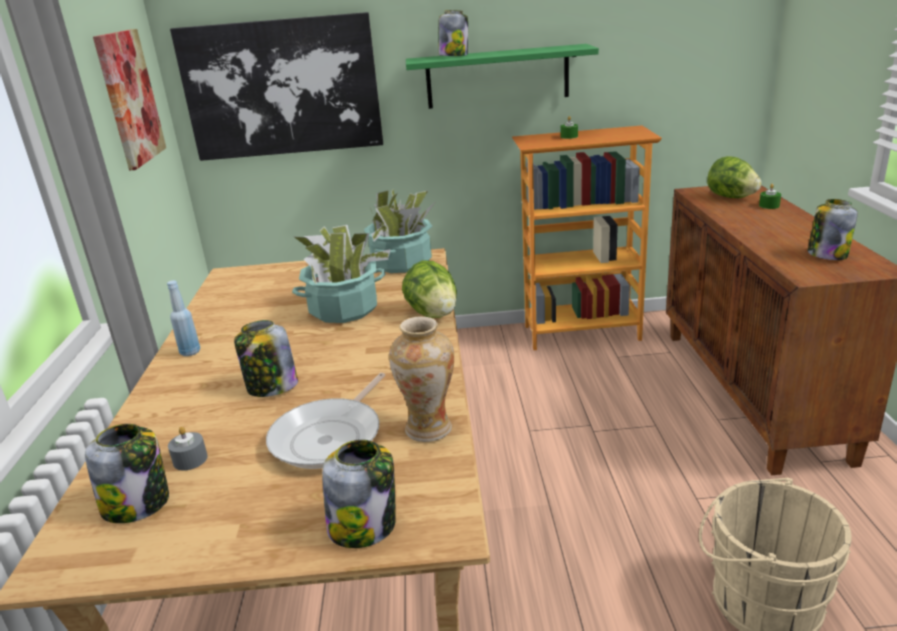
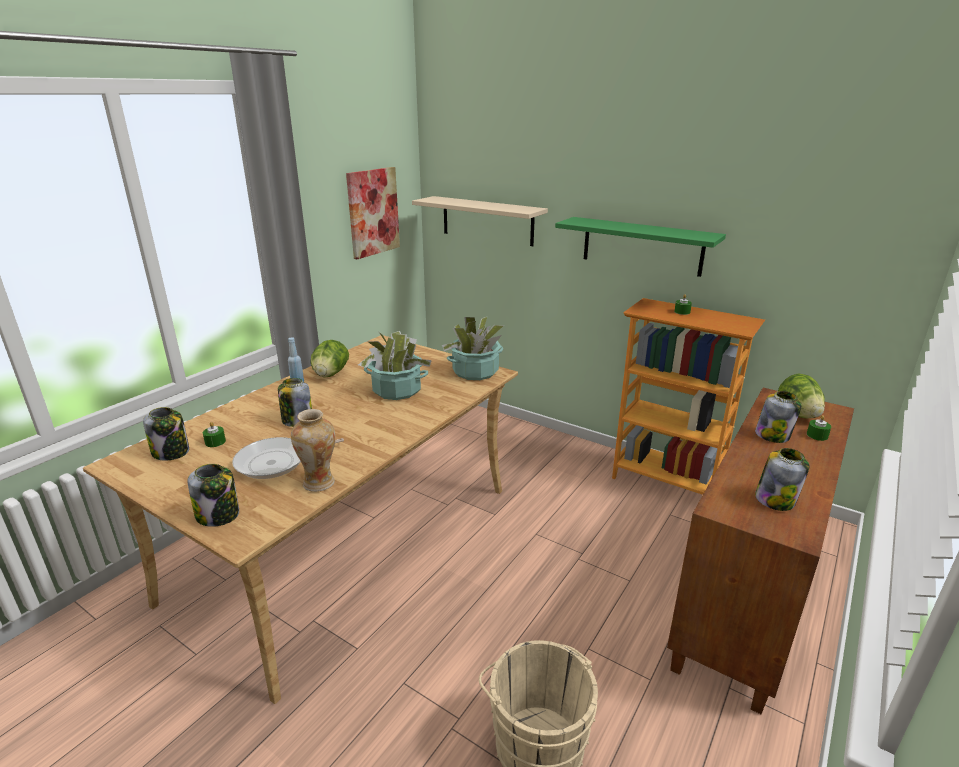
camera: 35 degrees right, 0 degrees up
(190, 460) = (215, 442): grey candle -> green candle
(282, 88) = (487, 220): picture -> beige shelf
(433, 314) = (434, 415): lettuce -> lettuce (330, 374)
(453, 56) = (602, 222): jar -> jar (773, 435)

